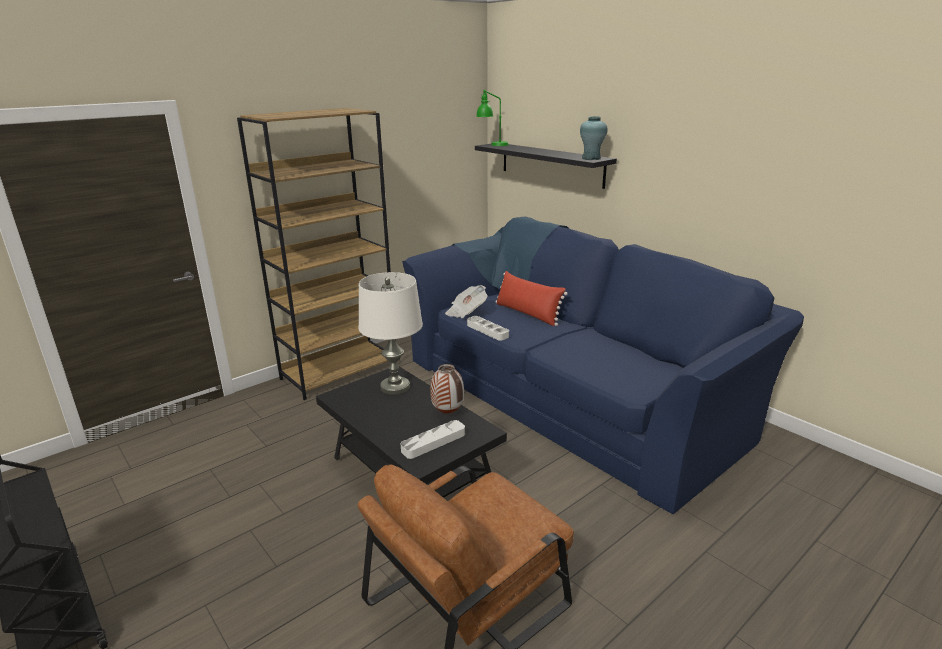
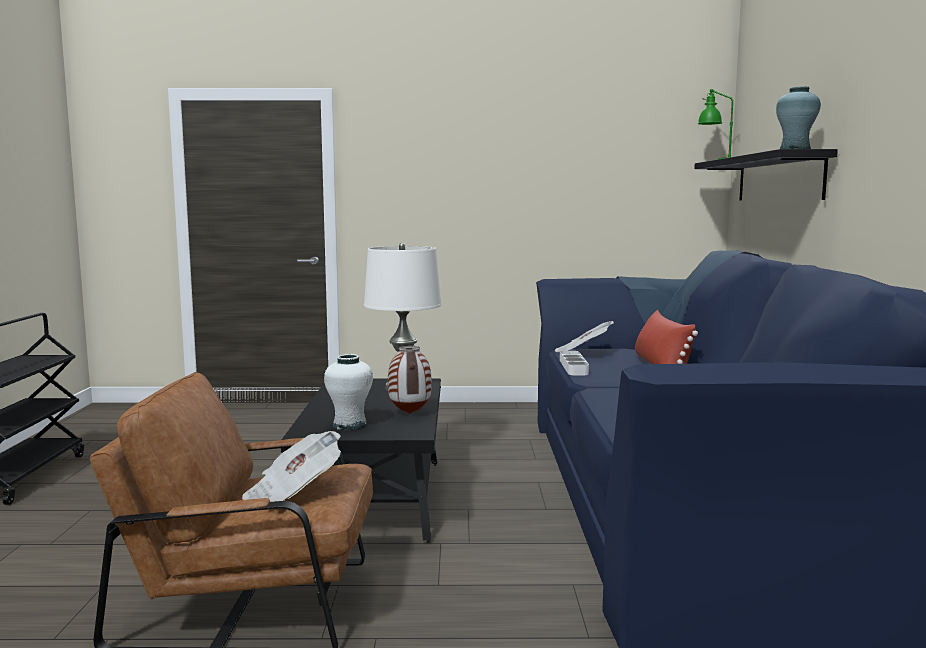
camera: 40 degrees right, 15 degrees down
(340, 371) = (451, 412): brown bookcase -> none
(433, 442) = (350, 425): white tray -> white vase
(507, 521) = (293, 493): none -> newspaper

